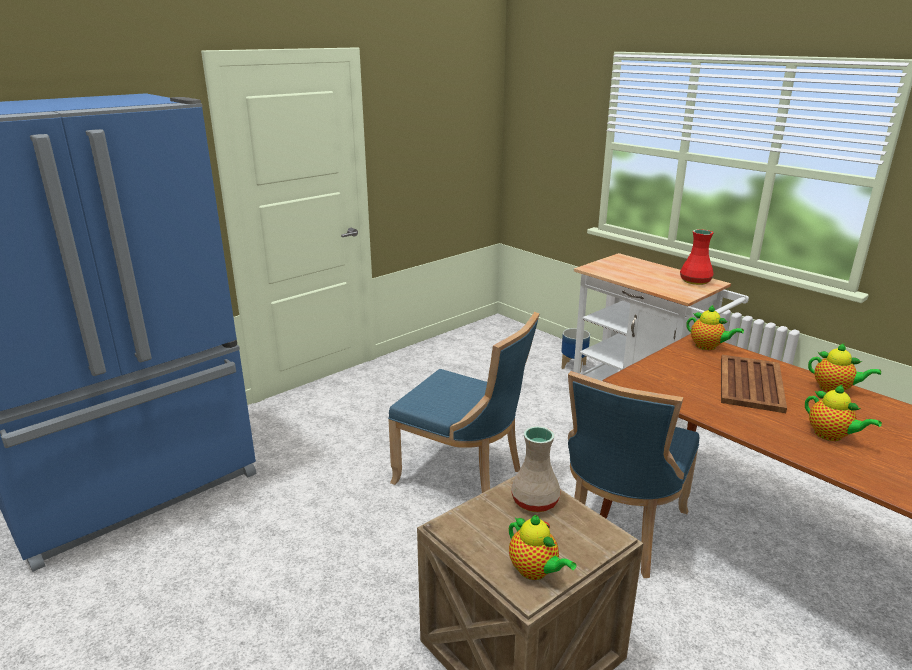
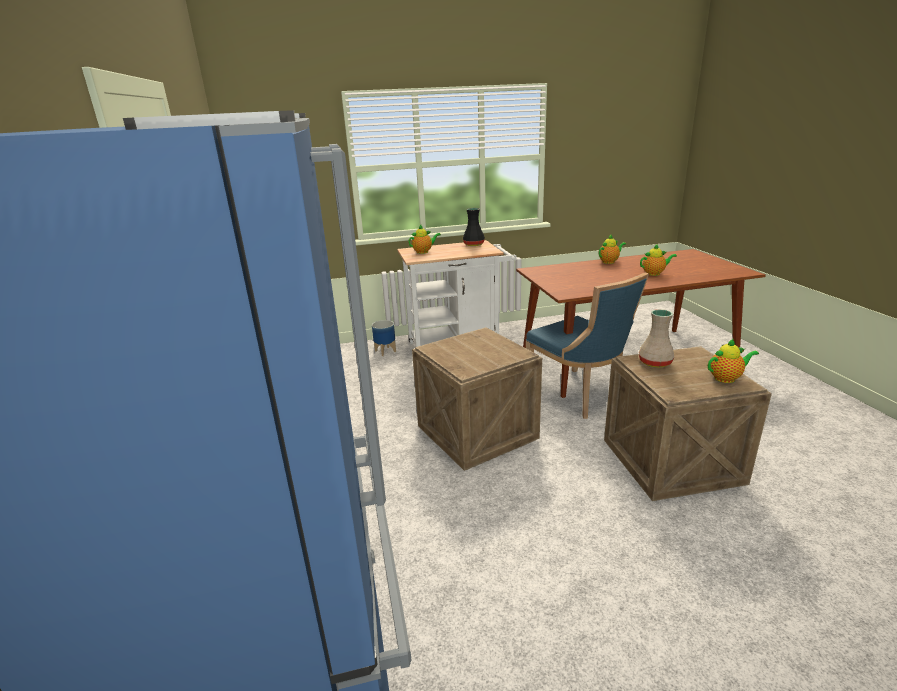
camera: 60 degrees left, 0 degrees up
(464, 475) = (478, 434): blue chair -> crate
(694, 281) = (473, 245): red vase -> black vase
(708, 346) = (539, 270): teapot -> teapot (424, 252)
(750, 384) = (592, 273): brown tray -> none

